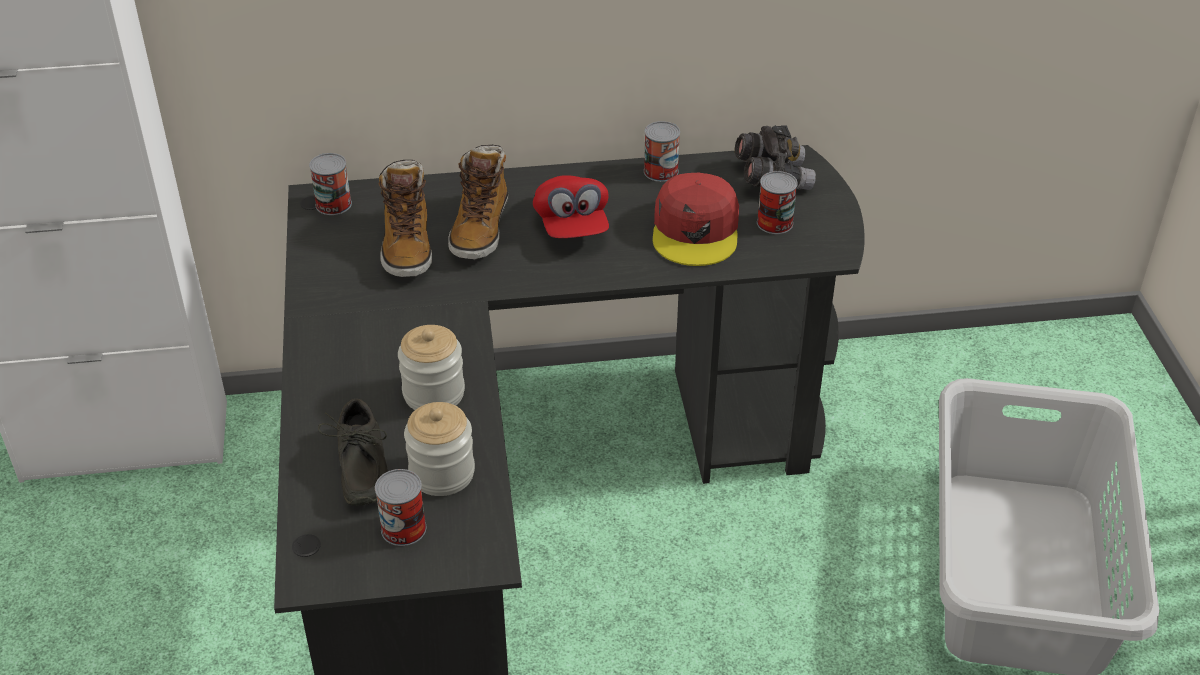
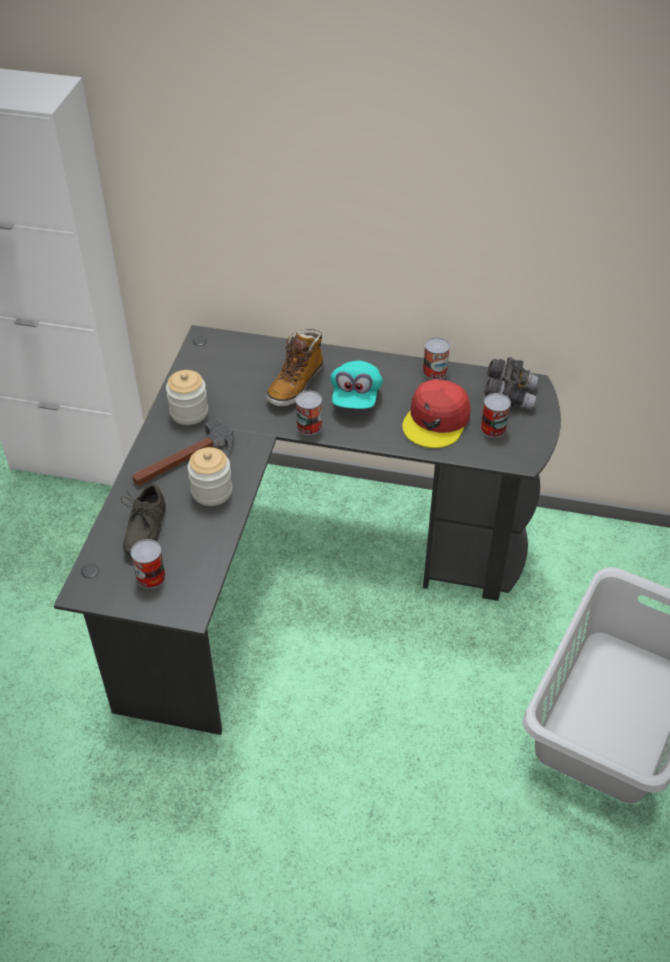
camera: 20 degrees right, 5 degrees up
(333, 204) = (212, 345): can -> can (309, 426)
(370, 362) = (184, 459): none -> hammer
(407, 246) = (244, 385): boot -> none
(442, 473) = (191, 547): jar -> jar (189, 412)
(572, 226) = (355, 397): red cap -> turquoise cap

